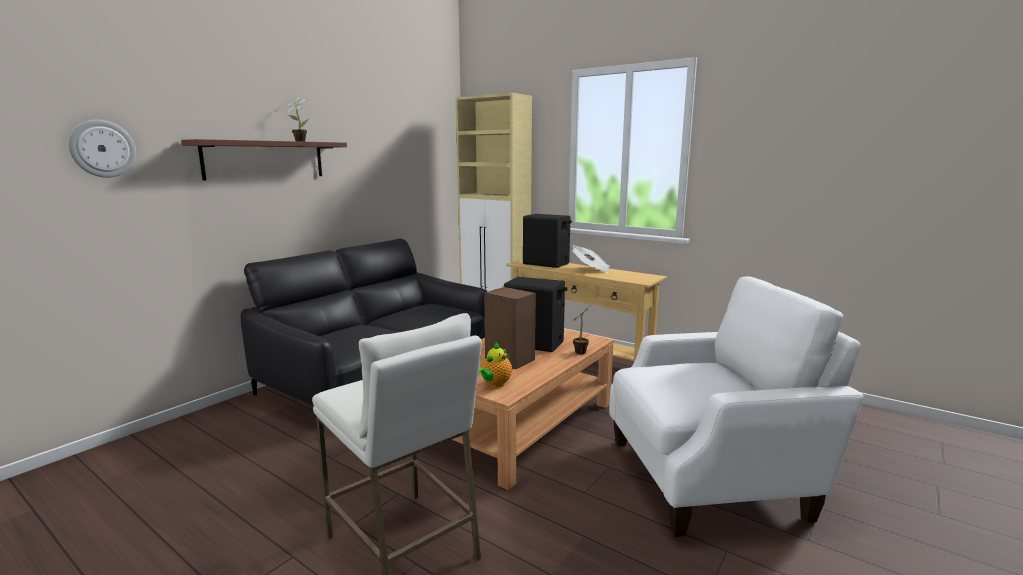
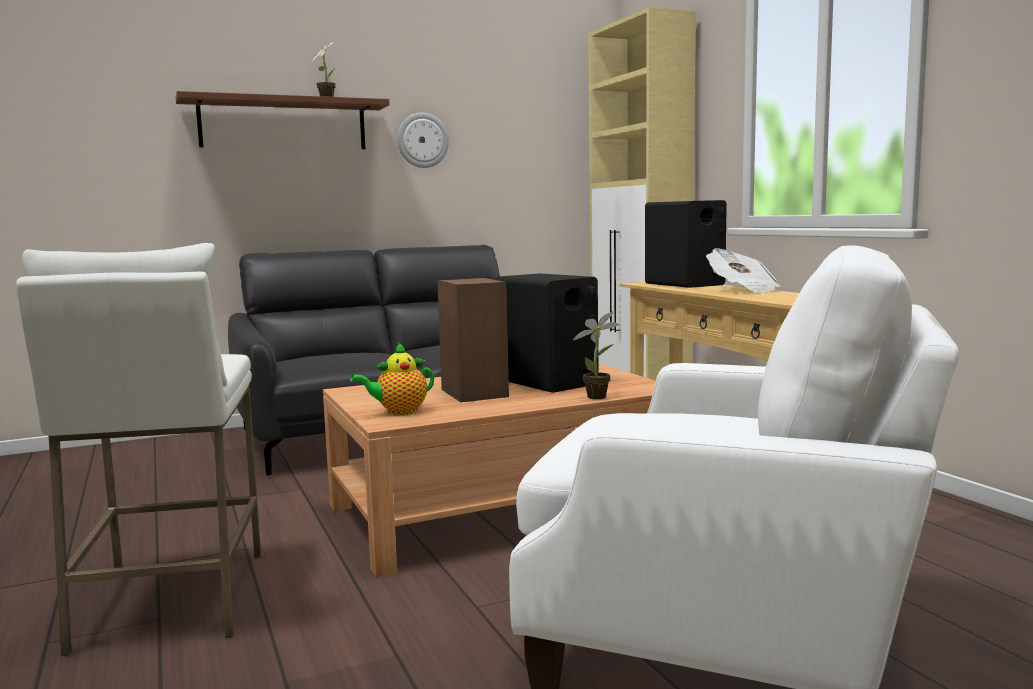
camera: 30 degrees right, 5 degrees down
(102, 149) = (86, 106): wall clock -> wall clock (422, 140)

